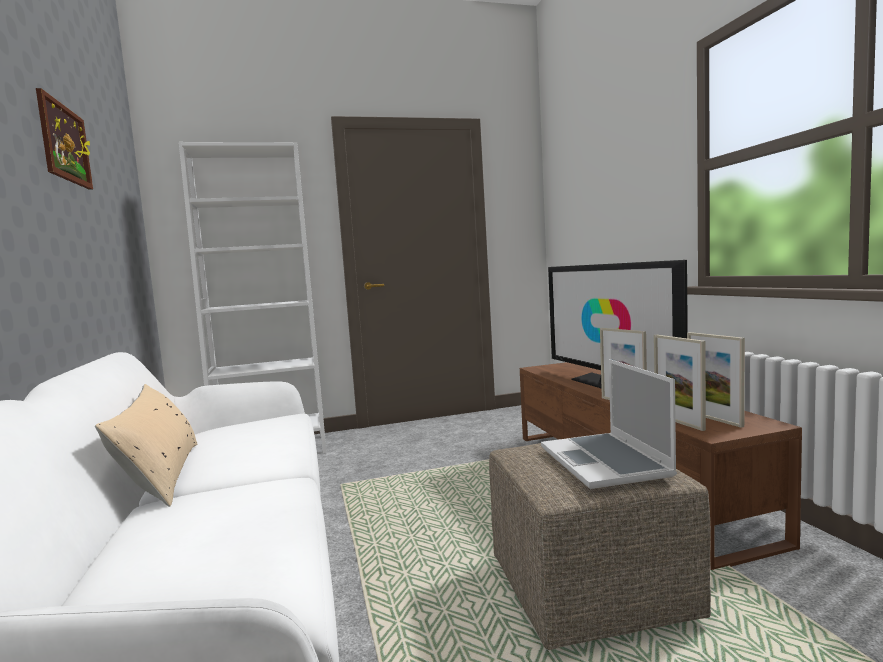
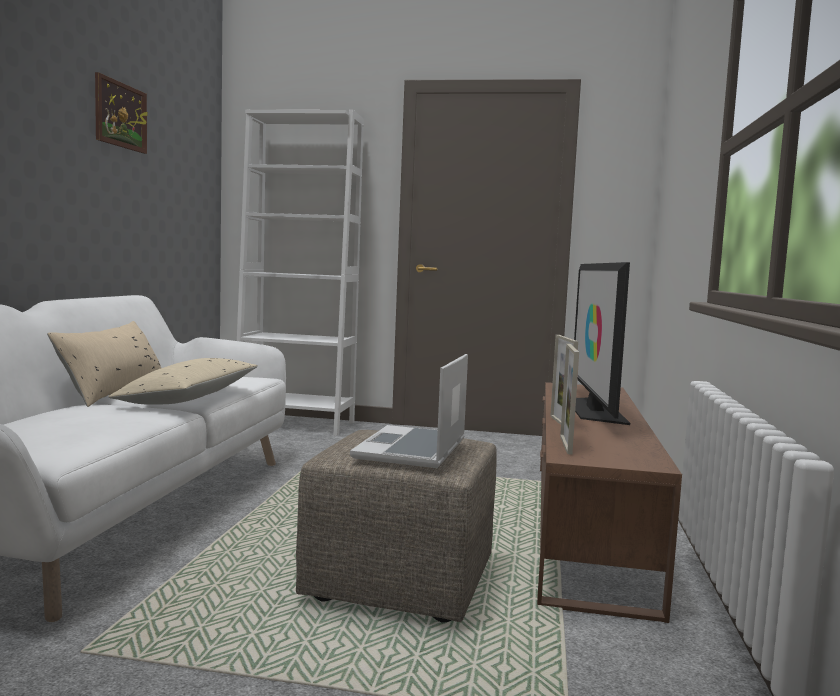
camera: 25 degrees right, 0 degrees up
(272, 460) = (190, 398): none -> beige pillow
(714, 419) = (609, 450): picture frame -> none

